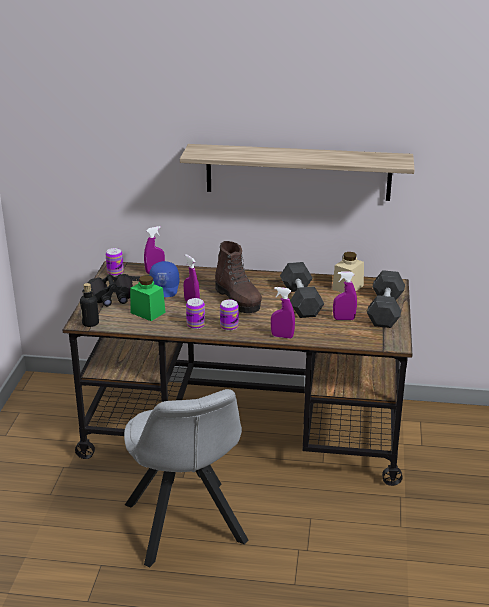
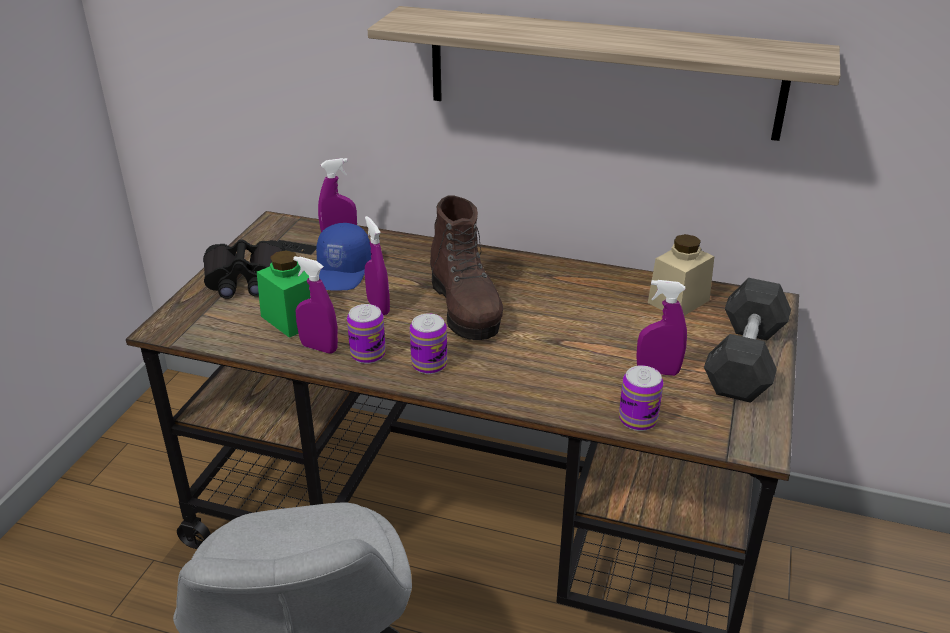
camera: 10 degrees right, 5 degrees up
(90, 323) = (180, 331): bottle -> none
(115, 272) = (272, 234): can -> can (638, 420)
(282, 336) = (525, 399): purple spray bottle -> purple spray bottle (319, 348)
(301, 301) = (582, 322): grey dumbbell -> none

